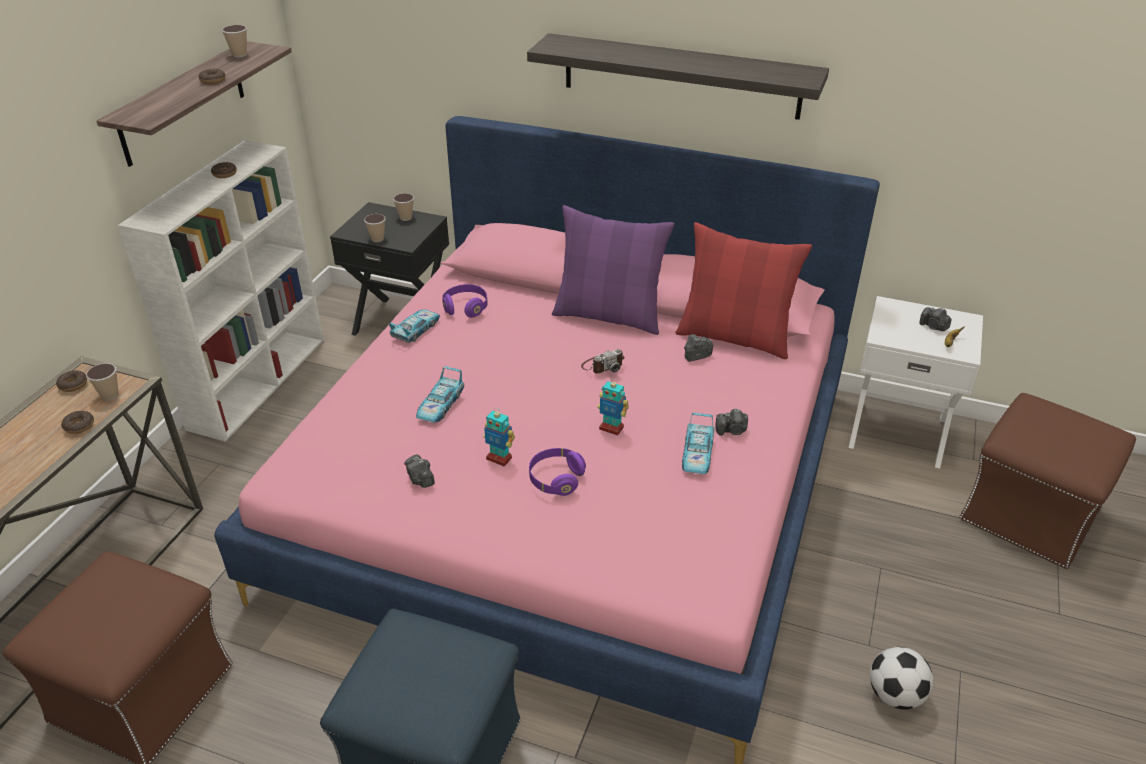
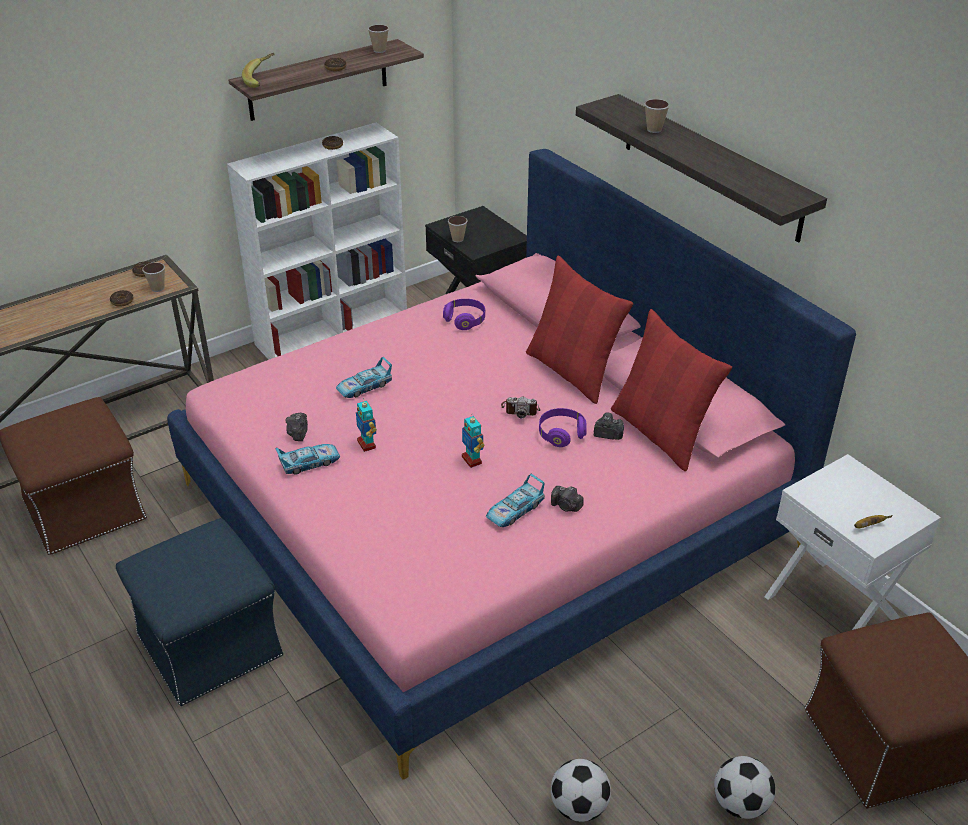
camera: 35 degrees right, 0 degrees up
(141, 111) = (262, 80): none -> banana
(405, 218) = (497, 229): cup -> cup (654, 129)
(416, 330) = (410, 323): toy car -> toy car (309, 463)
(556, 479) = (390, 478): purple headphones -> purple headphones (561, 434)
(609, 316) = (572, 372): purple pillow -> red pillow
(933, 326) = (870, 505): camera -> none
(993, 618) = (740, 804): none -> football

